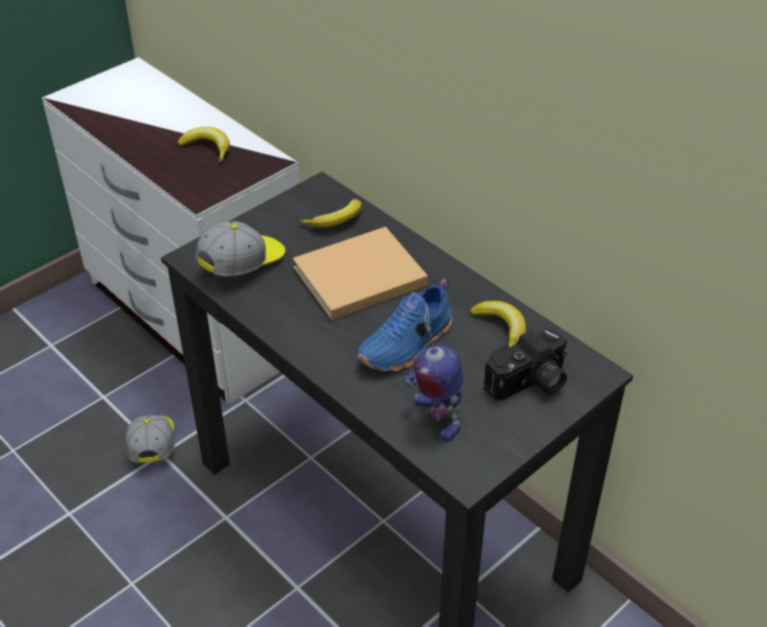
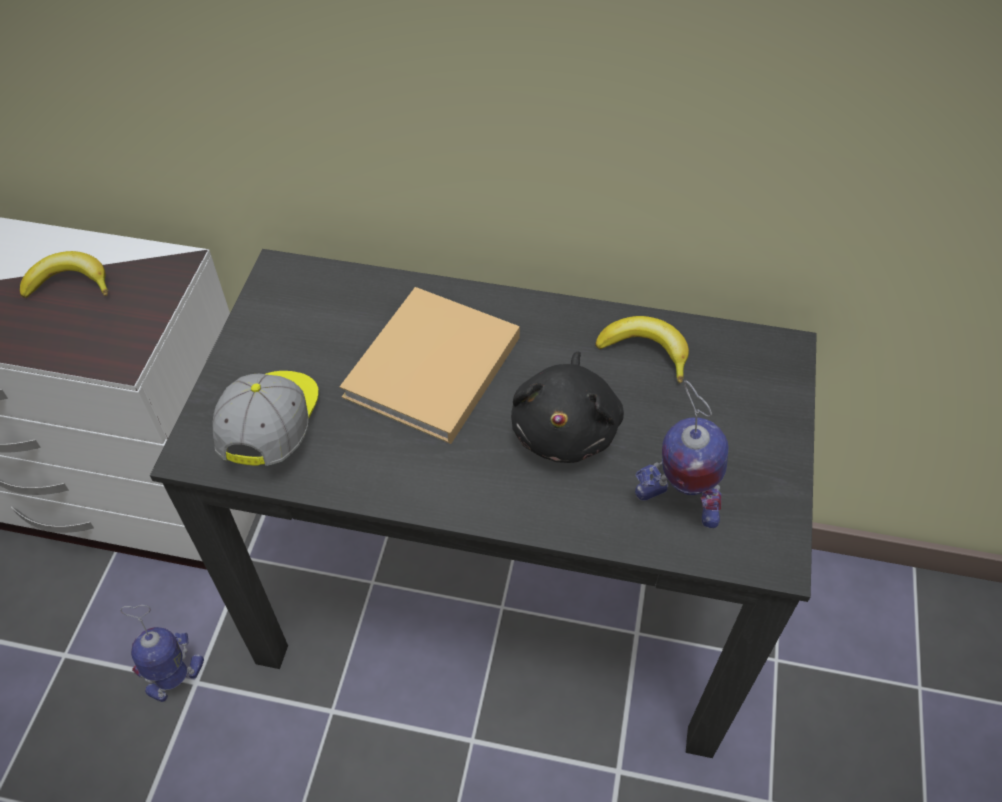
camera: 35 degrees left, 10 degrees up
(153, 445) = (177, 678): cap -> toy robot
(336, 221) = (340, 307): banana -> none
(407, 345) = (566, 428): blue shoe -> black plush toy
(529, 383) = (731, 401): camera -> none

